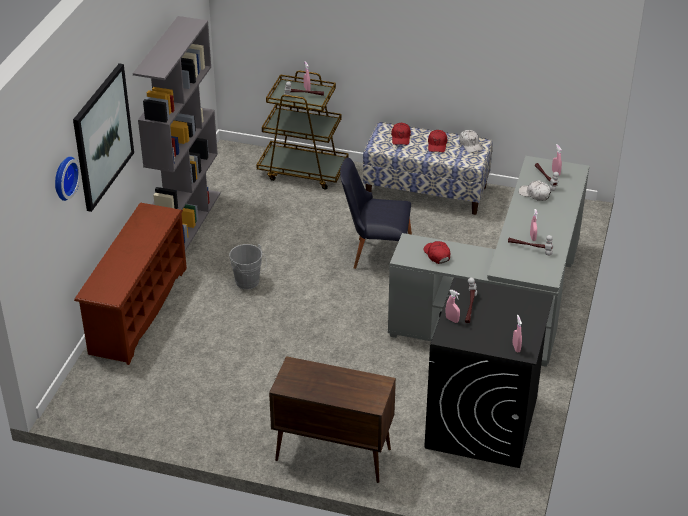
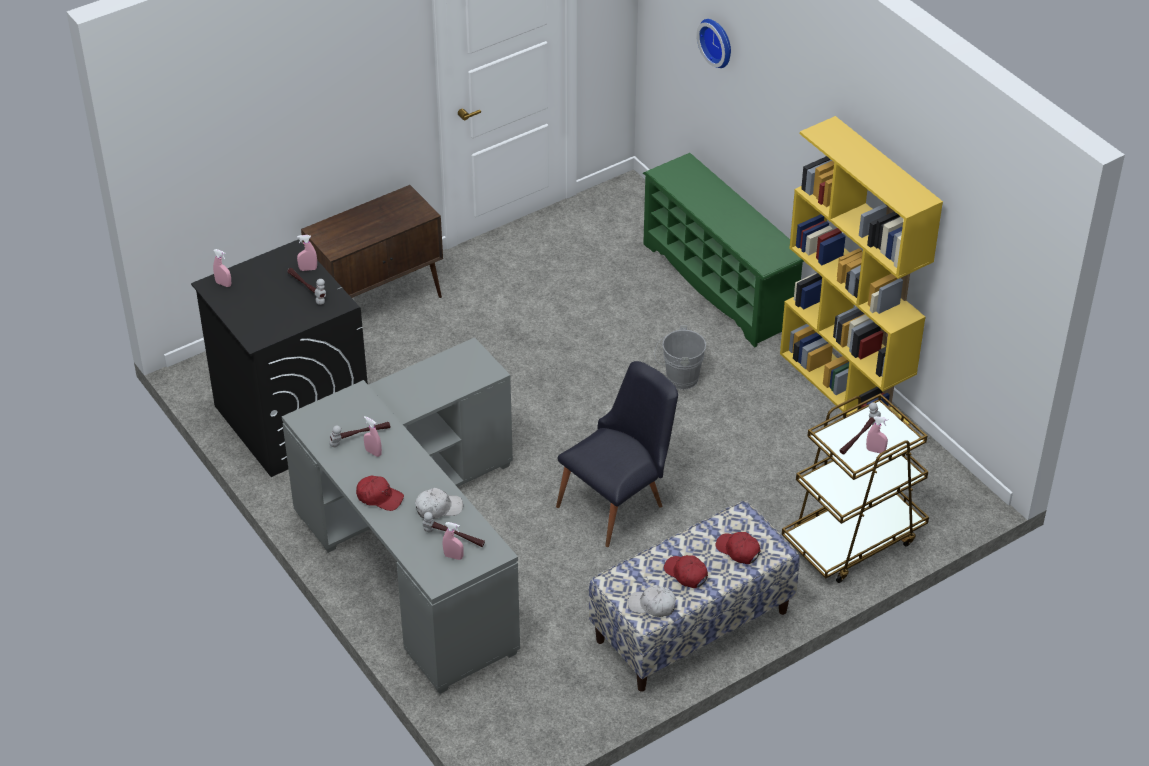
camera: 130 degrees right, 5 degrees up
(102, 136) = (782, 104): picture -> none
(137, 310) = (721, 284): brown shoe rack -> green shoe rack
(187, 221) = (844, 389): grey bookcase -> yellow bookcase
(437, 255) = (444, 376): red cap -> red cap (379, 497)

